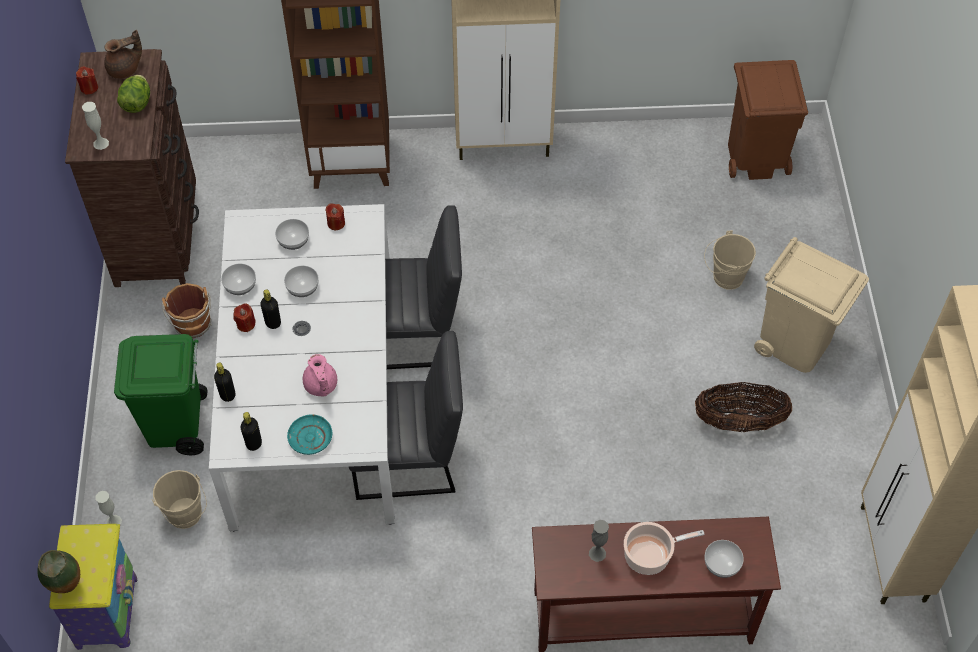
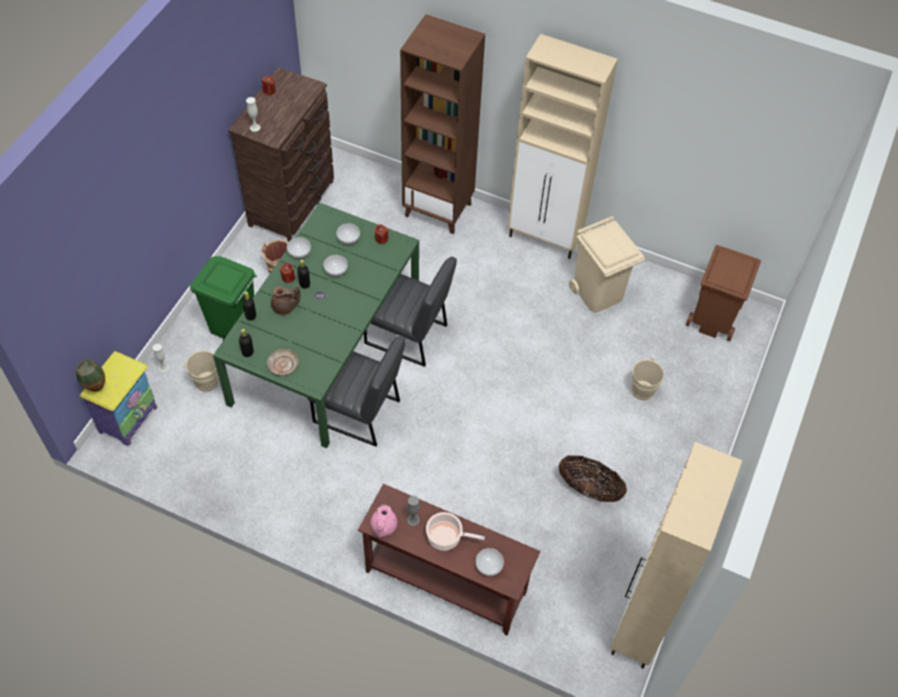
camera: 25 degrees right, 0 degrees up
(125, 69) = (297, 88): brown teapot -> brown teapot (285, 307)
(137, 103) = (291, 111): lettuce -> none
(310, 438) = (283, 365): turquoise plate -> beige plate
(315, 398) = (326, 347): white dining table -> green dining table
(320, 386) = (309, 336): pink teapot -> pink teapot (383, 527)
(795, 342) = (662, 454): beige trash can -> beige trash can (598, 293)

